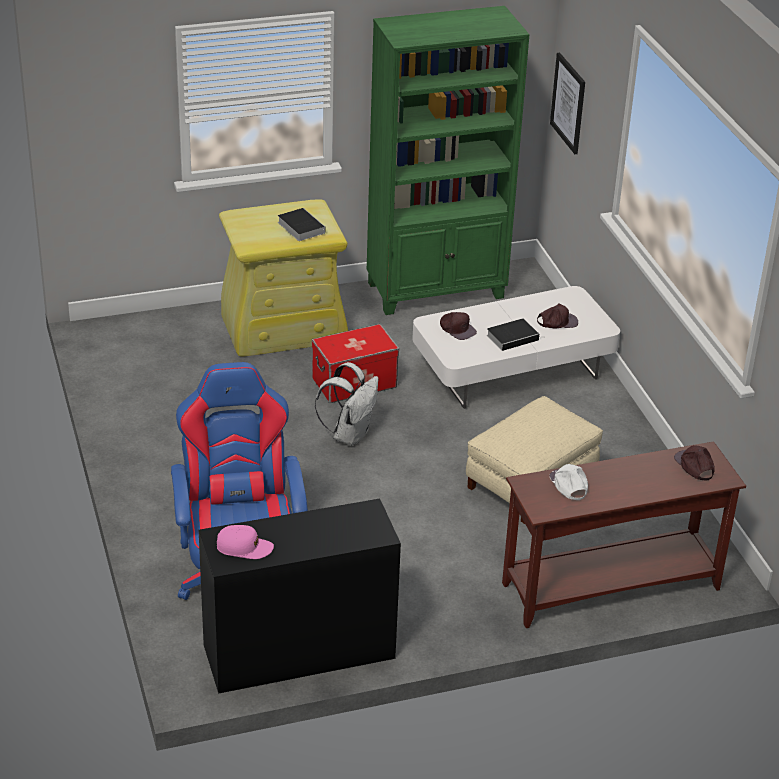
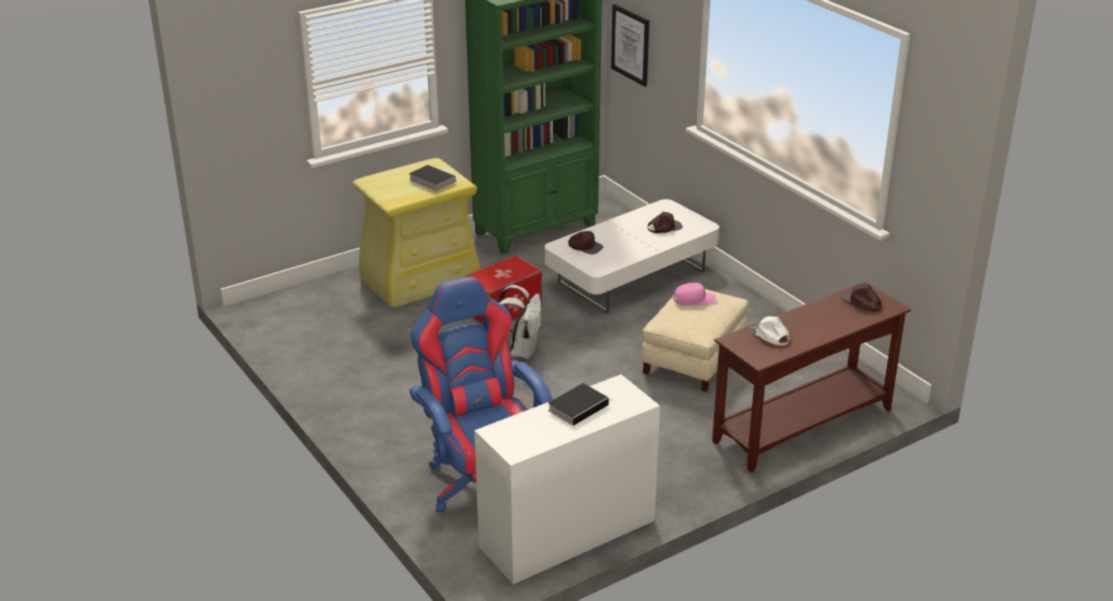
camera: 15 degrees left, 5 degrees down
(244, 547) = (524, 436): pink cap -> pink cap (694, 299)
(299, 652) = (568, 534): black desk -> white desk
(513, 337) = (635, 244): book -> book (579, 407)

